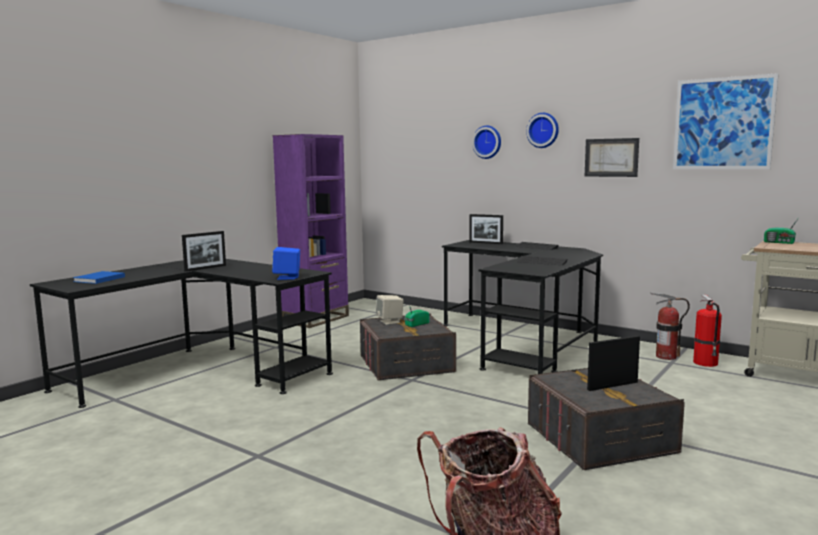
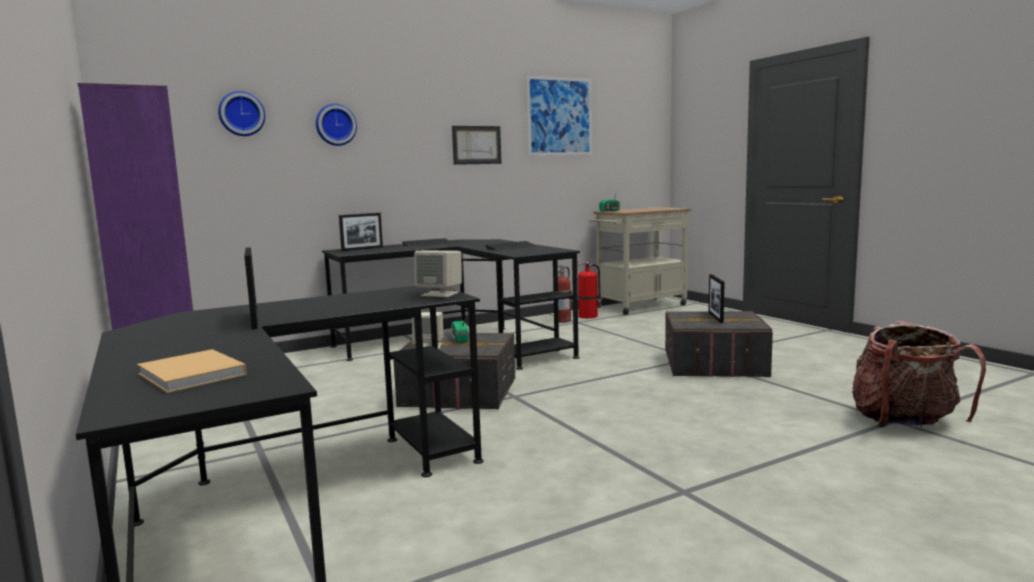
camera: 65 degrees left, 0 degrees up
(98, 279) = (193, 375): blue book -> beige book
(287, 277) = (440, 294): blue speaker -> beige speaker
(543, 130) = (405, 114): wall clock -> wall clock (241, 114)

